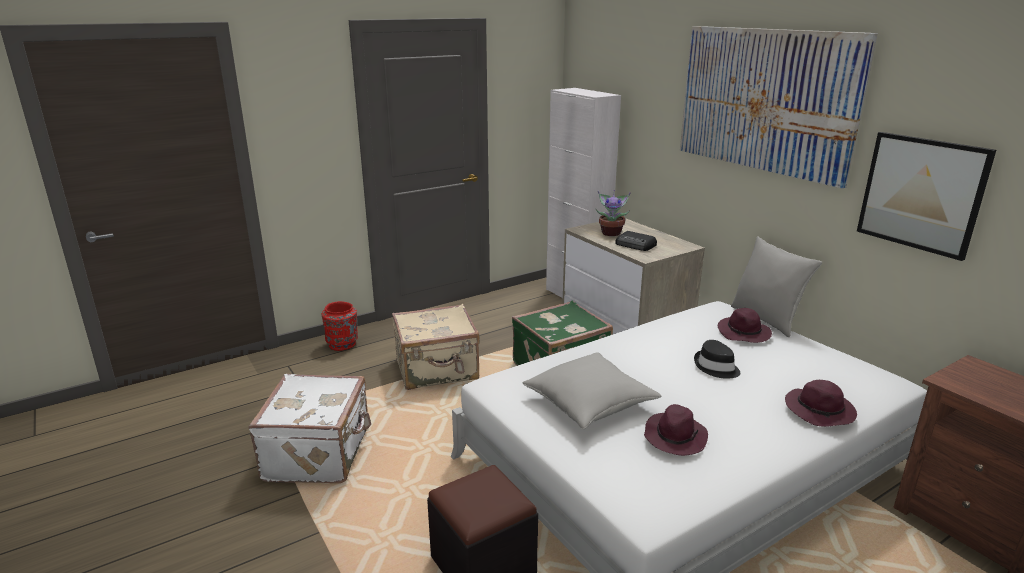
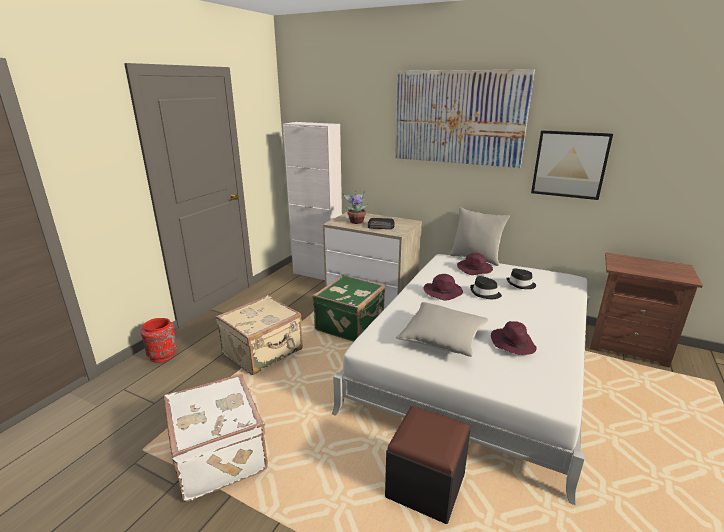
camera: 30 degrees left, 0 degrees up
(787, 370) = (521, 284): none -> black hat
(820, 411) = (561, 303): purple hat -> purple hat (443, 292)

